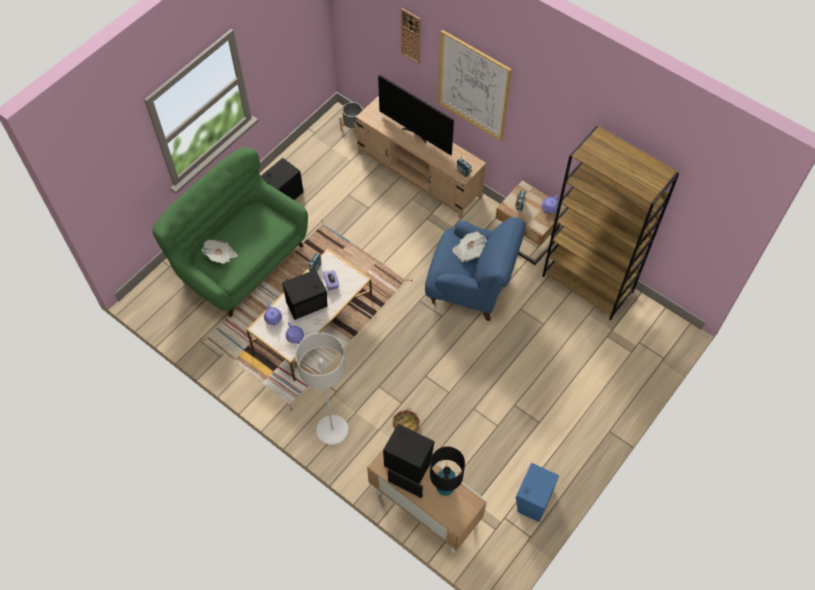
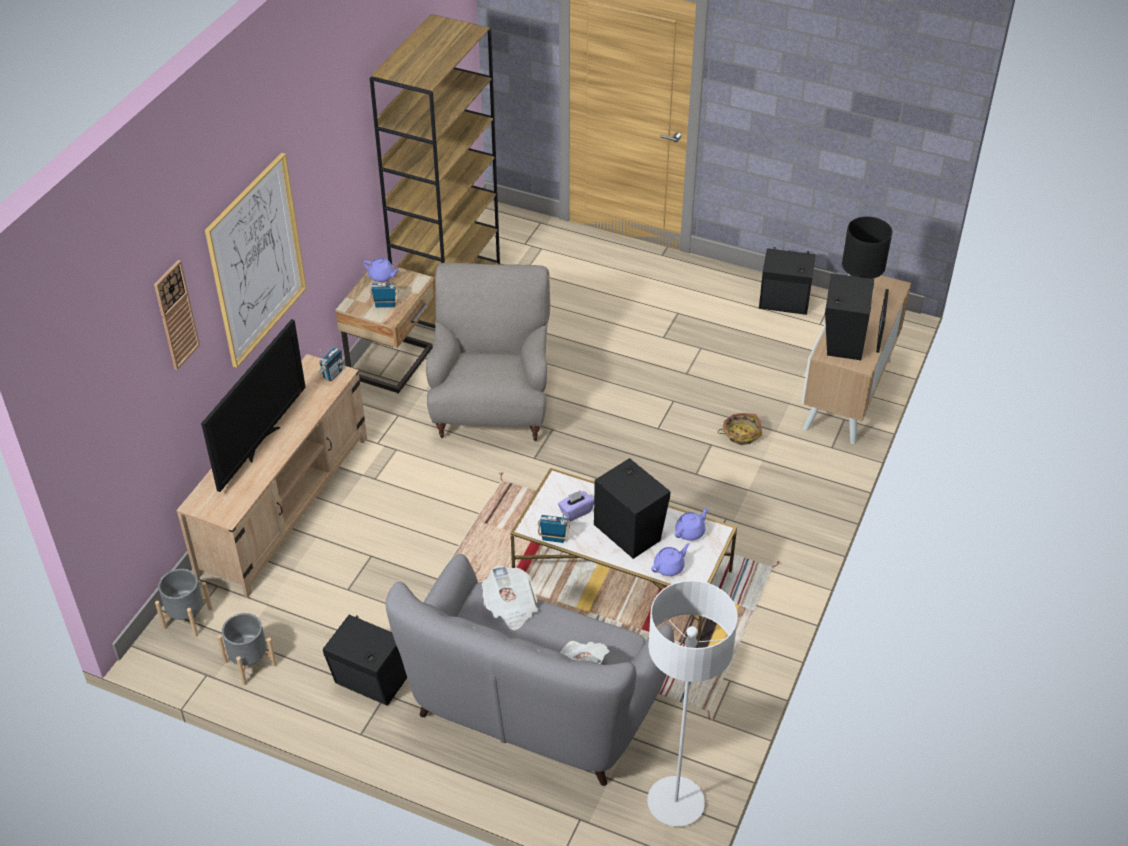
camera: 105 degrees left, 15 degrees down
(241, 261) = (533, 706): green sofa -> grey sofa
(315, 149) = (249, 663): none -> grey planter
(332, 430) = (788, 508): grey floor lamp -> grey floor lamp (675, 803)
(468, 251) = (474, 357): newspaper -> newspaper (510, 607)
(471, 288) = (492, 407): blue armchair -> grey armchair
(533, 500) = (784, 304): blue speaker -> black speaker

